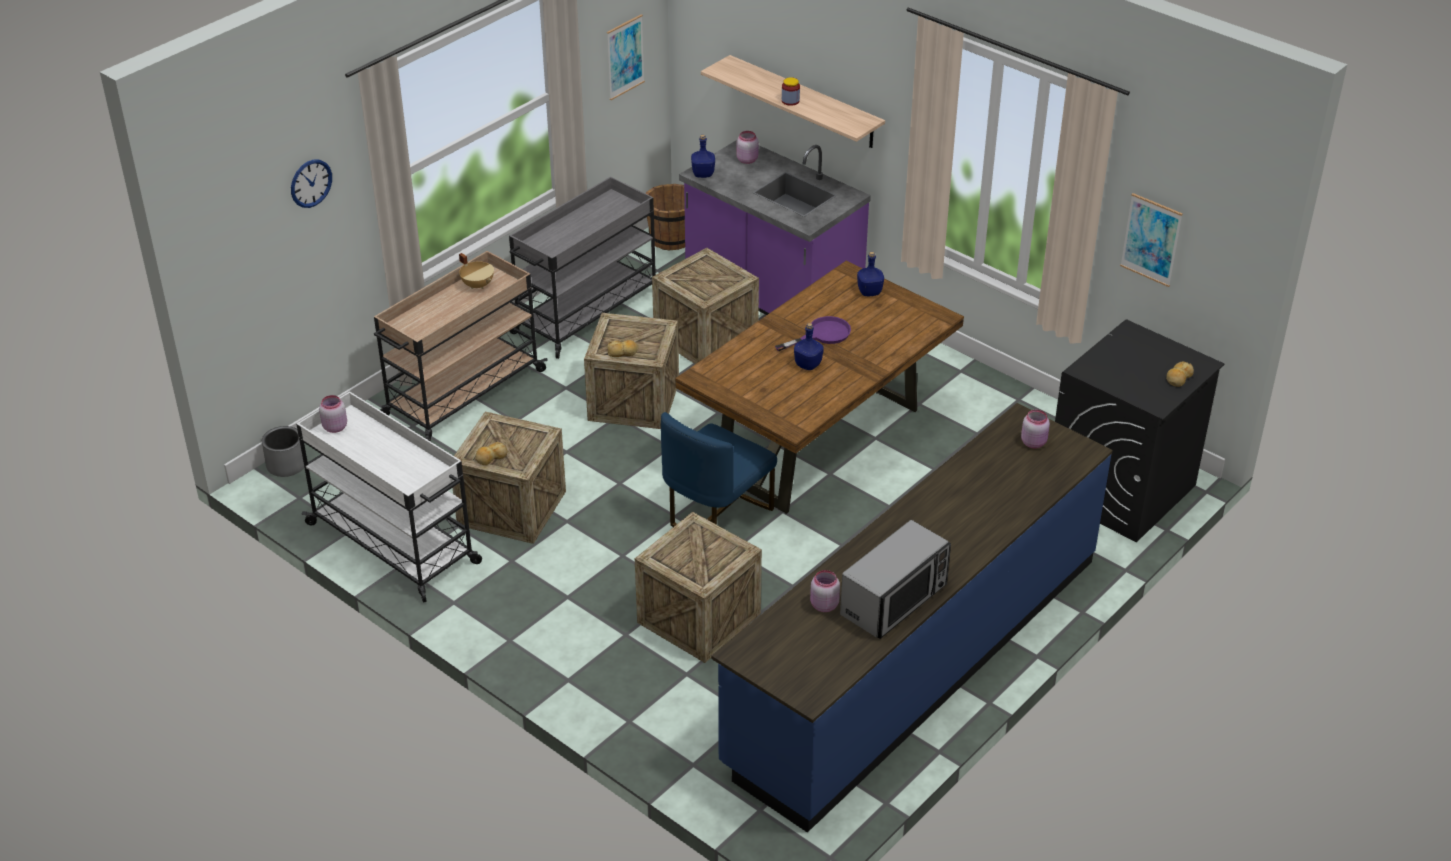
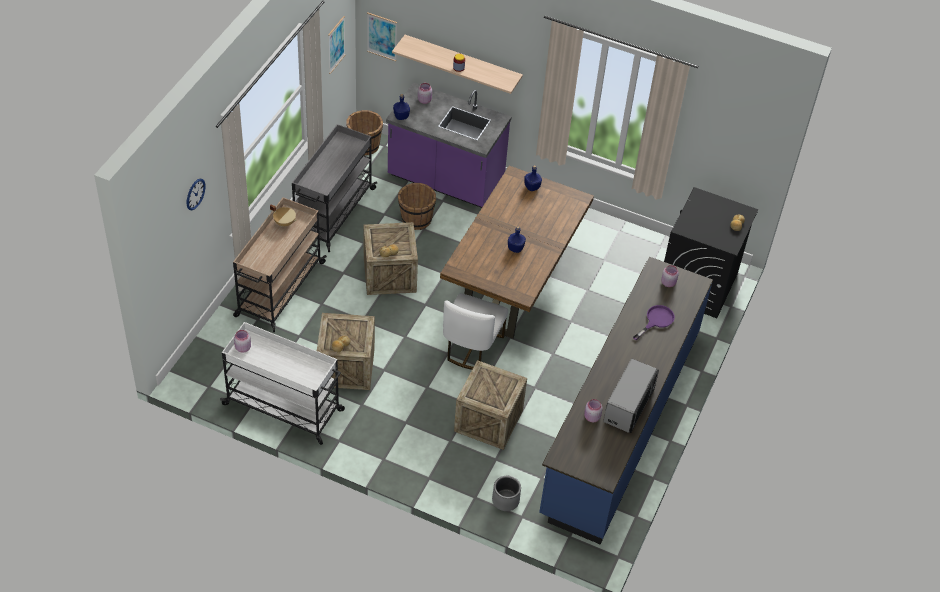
camera: 20 degrees left, 10 degrees up
(287, 465) = (190, 364): grey planter -> grey planter (505, 500)
(705, 338) = (416, 219): crate -> brown bucket
(716, 514) = (471, 347): blue chair -> white chair
(822, 335) = (515, 224): purple frying pan -> purple frying pan (656, 320)
(1151, 239) = (708, 141): picture -> picture (382, 36)

